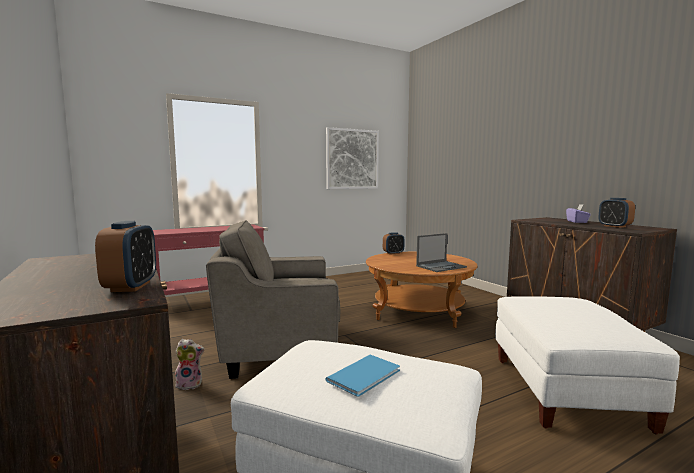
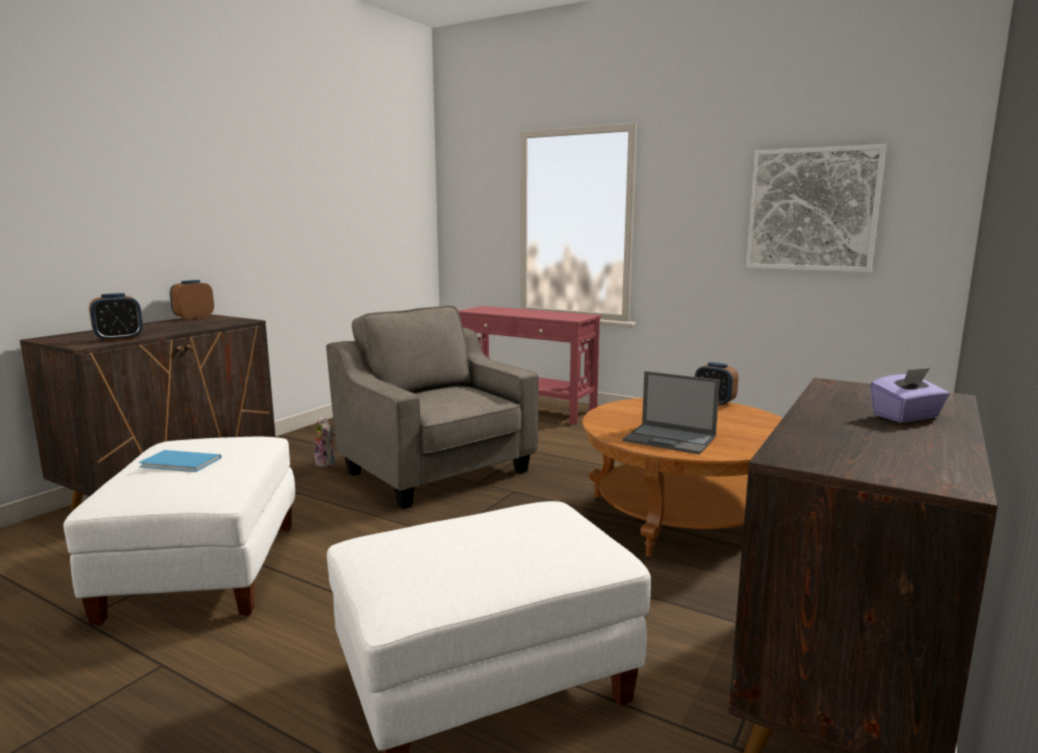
camera: 60 degrees right, 5 degrees up
(614, 226) = (872, 443): alarm clock -> alarm clock (194, 318)

